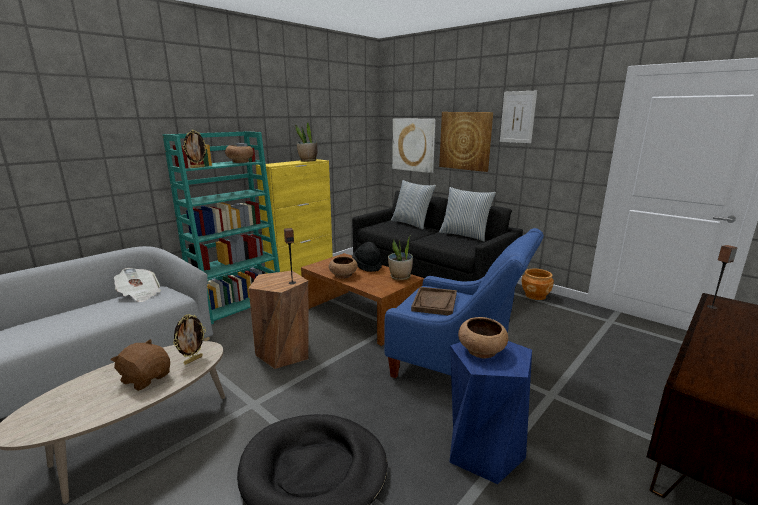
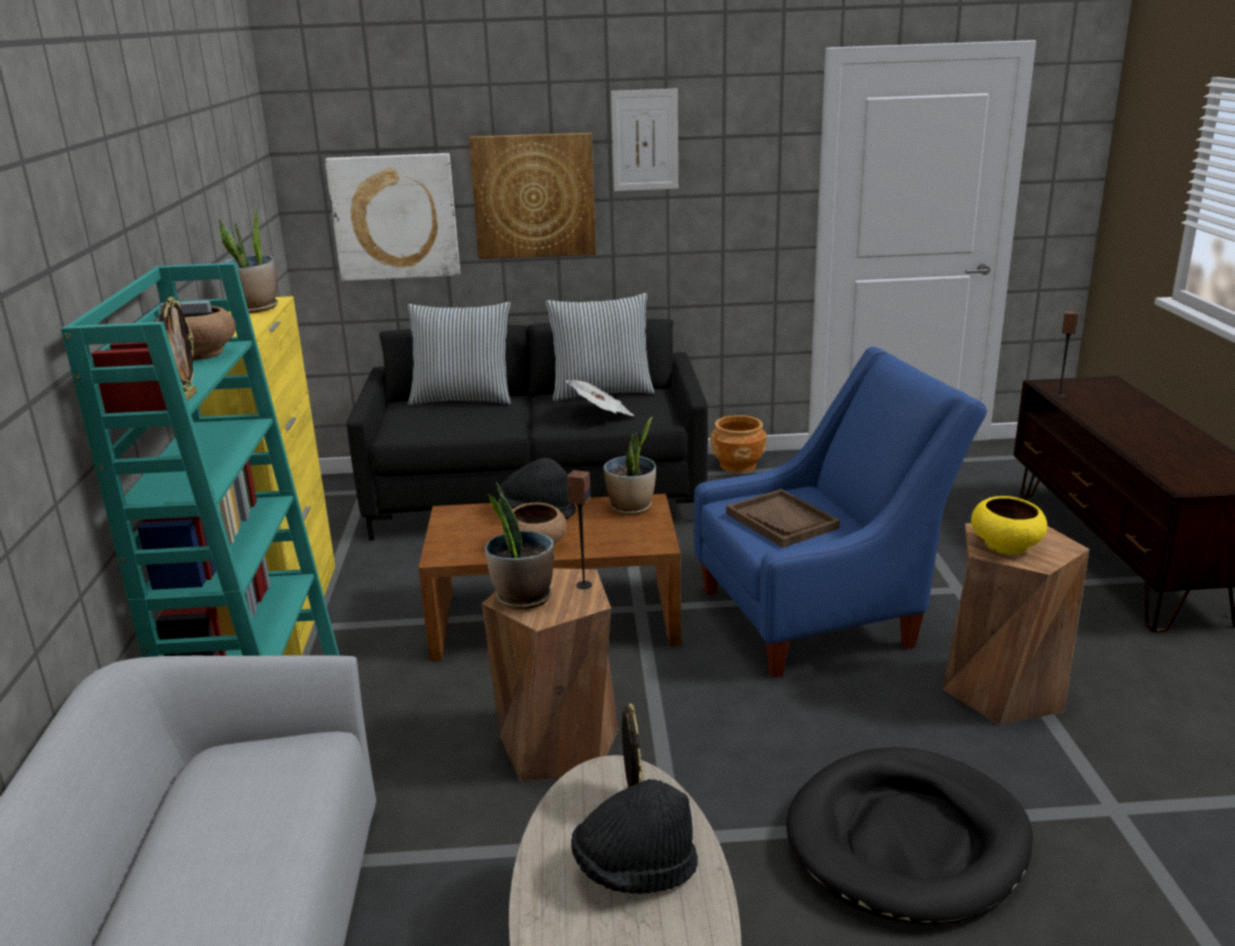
camera: 45 degrees left, 5 degrees up
(139, 294) = (208, 791): newspaper -> newspaper (601, 414)
(146, 378) = (635, 869): brown plush toy -> black hat
(269, 278) = (523, 597): none -> potted plant
(482, 351) = (1006, 545): brown bowl -> yellow bowl
(483, 450) = (1002, 690): blue stool -> brown stool

